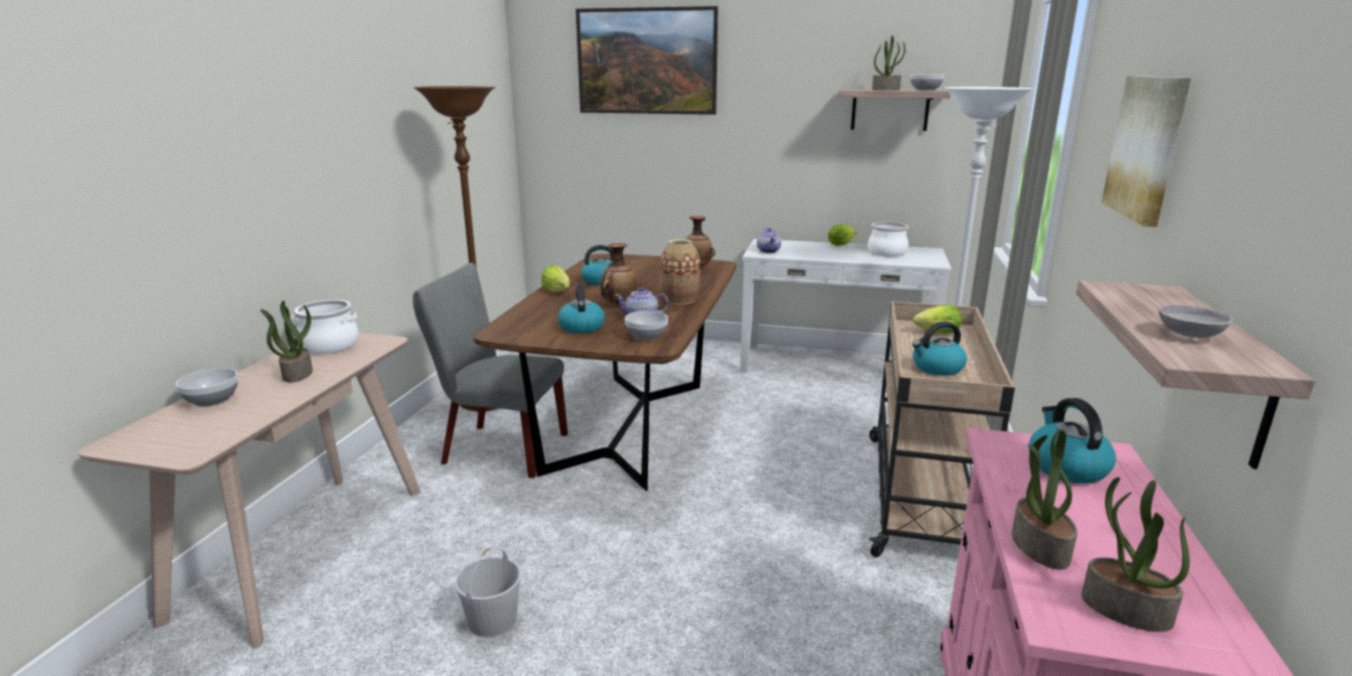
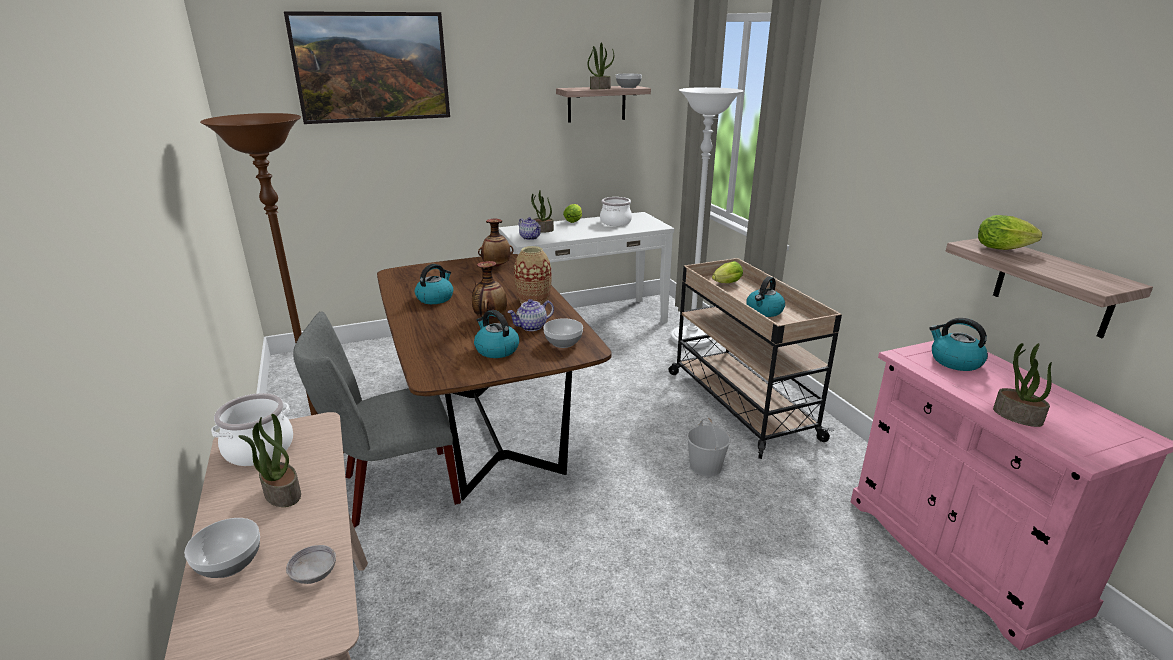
camera: 35 degrees left, 5 degrees up
(493, 619) = (574, 637): white bucket -> white bucket (705, 466)
(558, 292) = (415, 320): lettuce -> lettuce (1005, 249)
(1124, 610) = (1090, 436): potted plant -> potted plant (542, 230)
(1148, 147) = (923, 145): picture -> none
(1189, 335) = (1066, 271): grey bowl -> grey bowl (314, 574)

